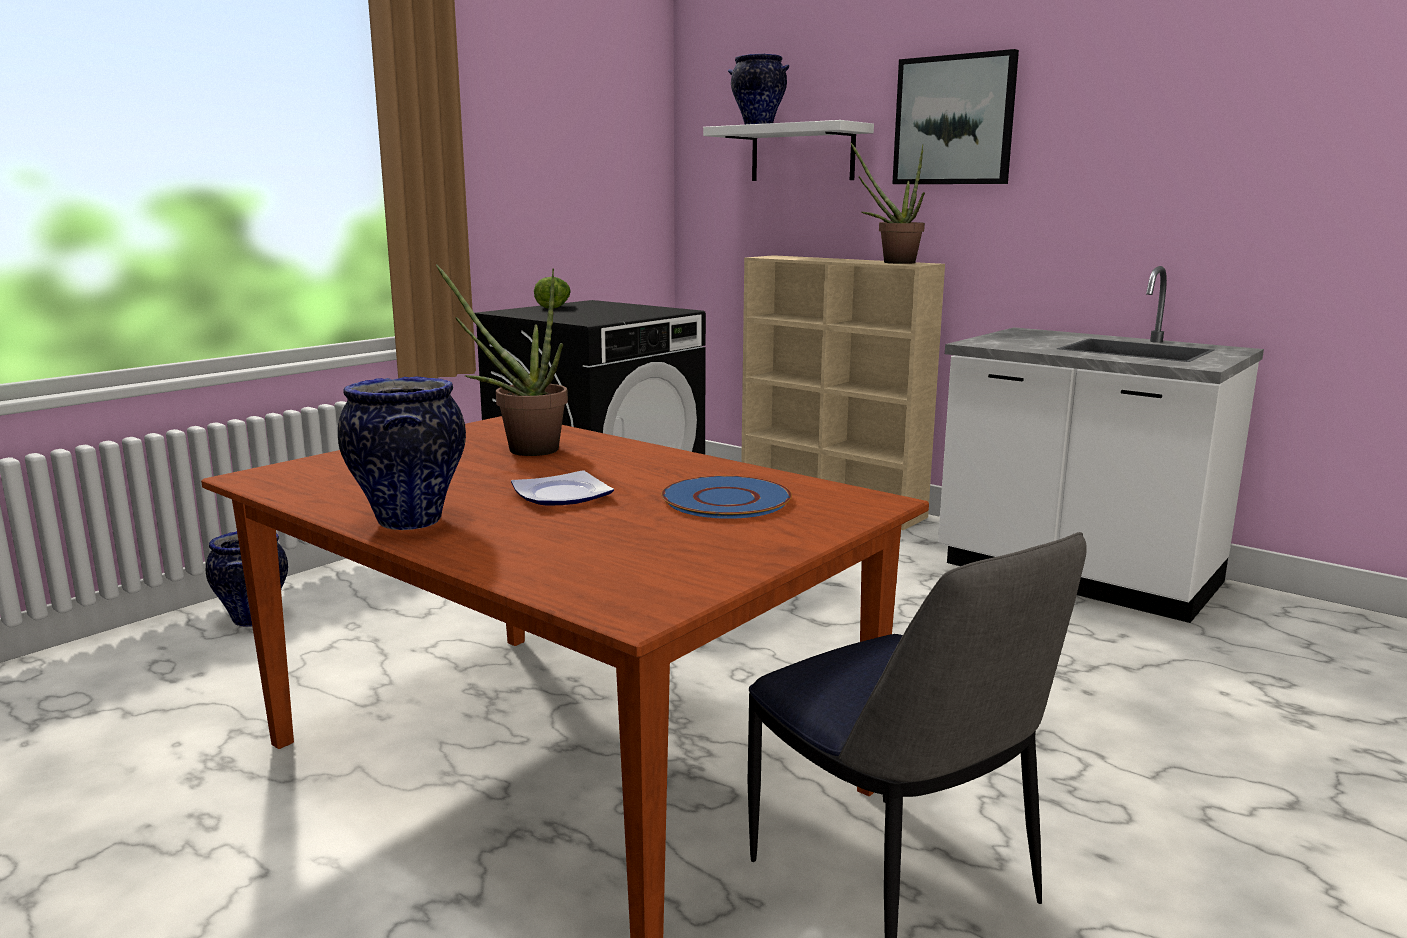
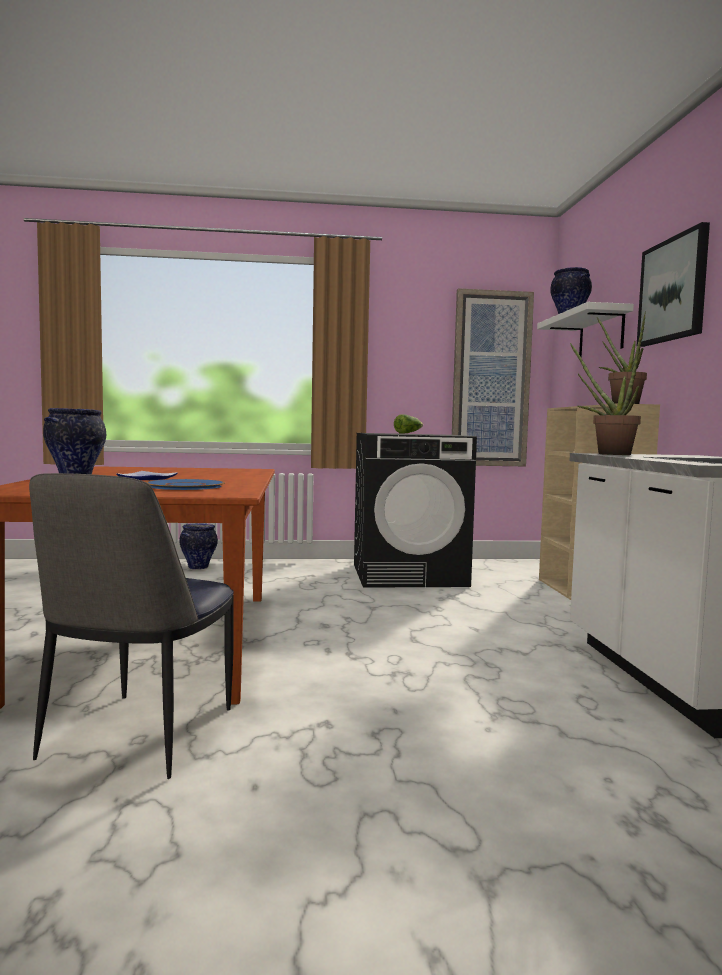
camera: 45 degrees right, 10 degrees down
(522, 449) = (212, 472): potted plant -> potted plant (607, 454)
(613, 205) = (490, 379): none -> picture

